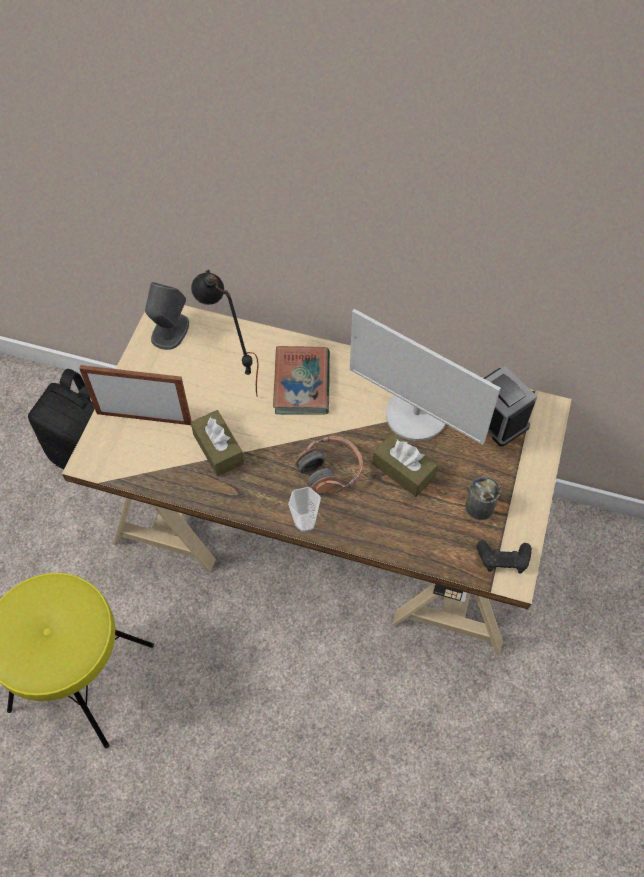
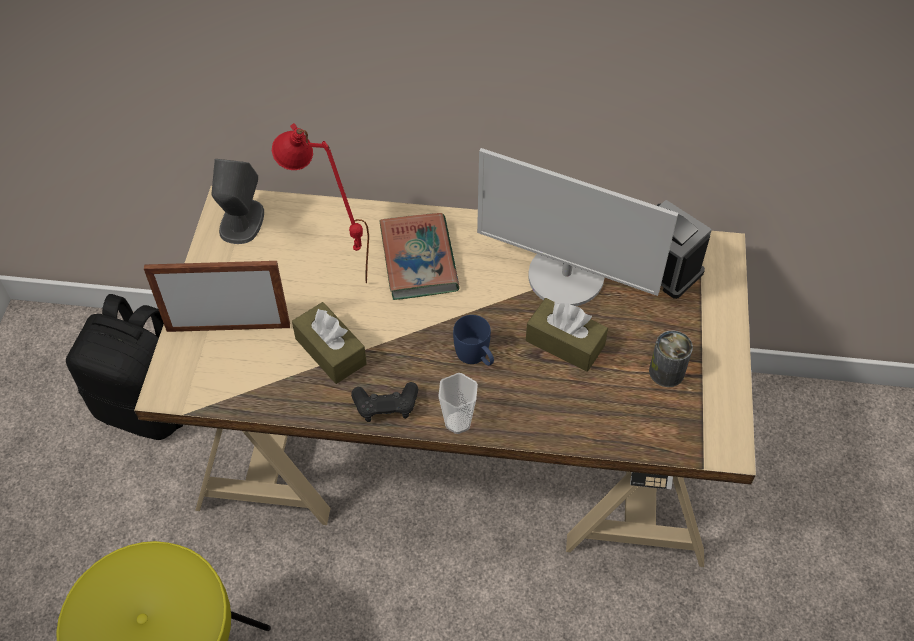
camera: 10 degrees left, 5 degrees down
(232, 377) = (330, 264): black table lamp -> red table lamp
(330, 471) = (476, 356): headphones -> blue mug
(503, 559) = (709, 428): black game controller -> black game controller (386, 406)

